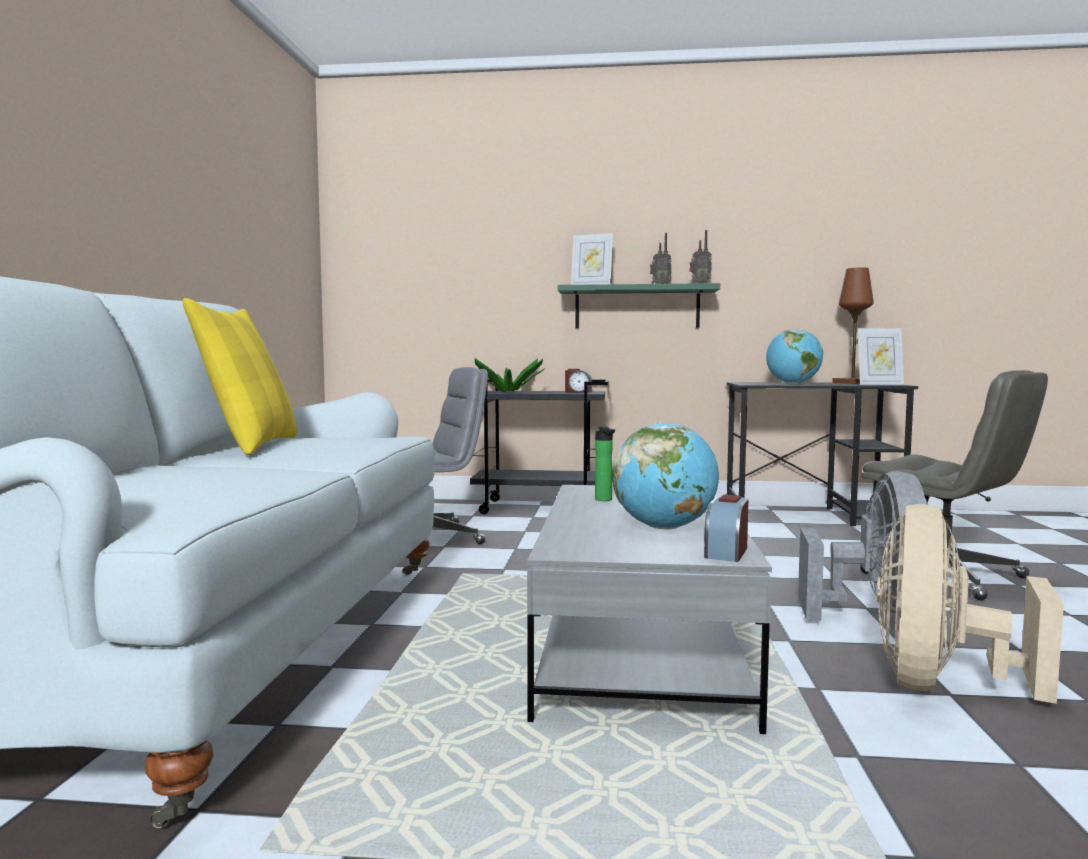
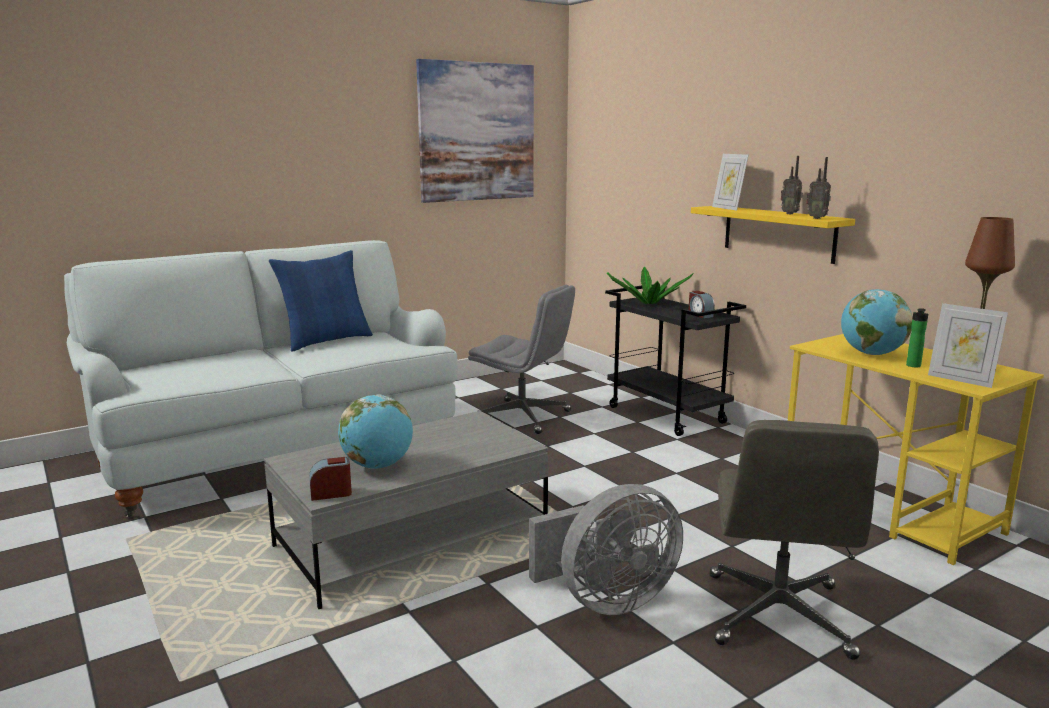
camera: 50 degrees right, 10 degrees up
(251, 445) = (326, 341): yellow pillow -> blue pillow
(262, 195) = (477, 132): none -> picture
(604, 500) = (442, 433): bottle -> bottle (913, 366)
(637, 307) = (778, 233): green shelf -> yellow shelf
(812, 516) = (889, 511): black desk -> yellow desk
(941, 684) = (468, 654): beige fan -> none

